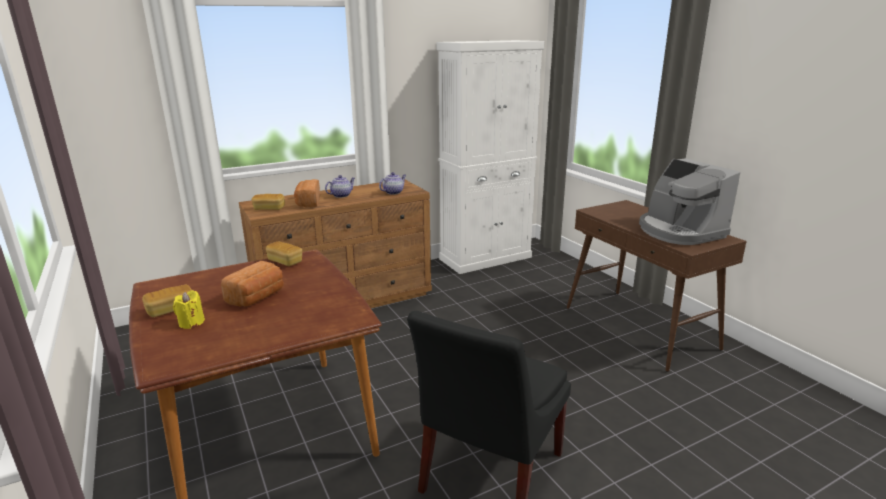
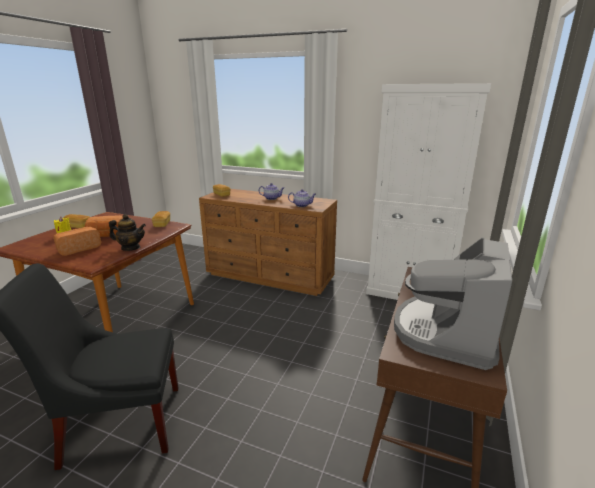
camera: 50 degrees right, 0 degrees up
(308, 203) = (245, 197): bread -> bread (78, 249)
(338, 291) = (131, 248): none -> teapot

